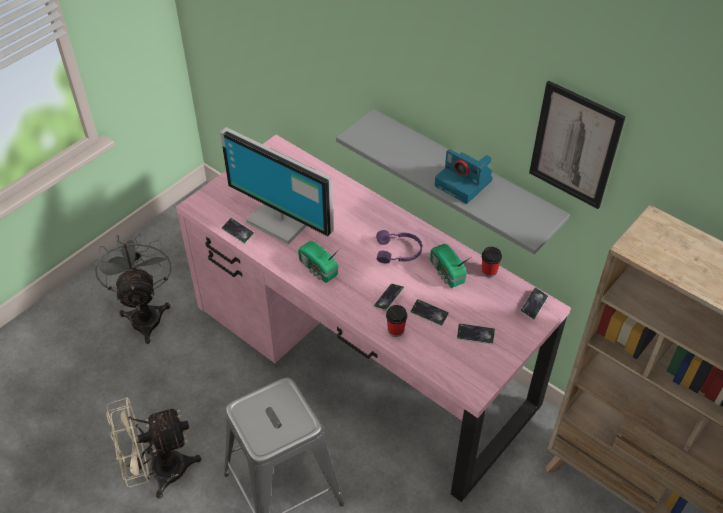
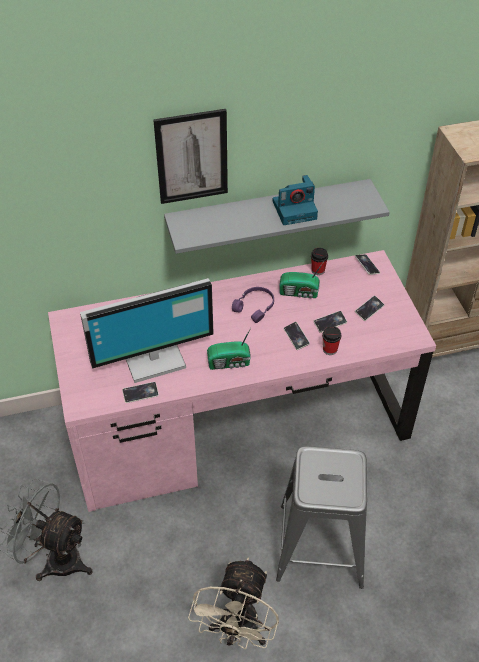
camera: 55 degrees left, 0 degrees up
(574, 145) = (369, 122): picture -> picture (192, 157)

